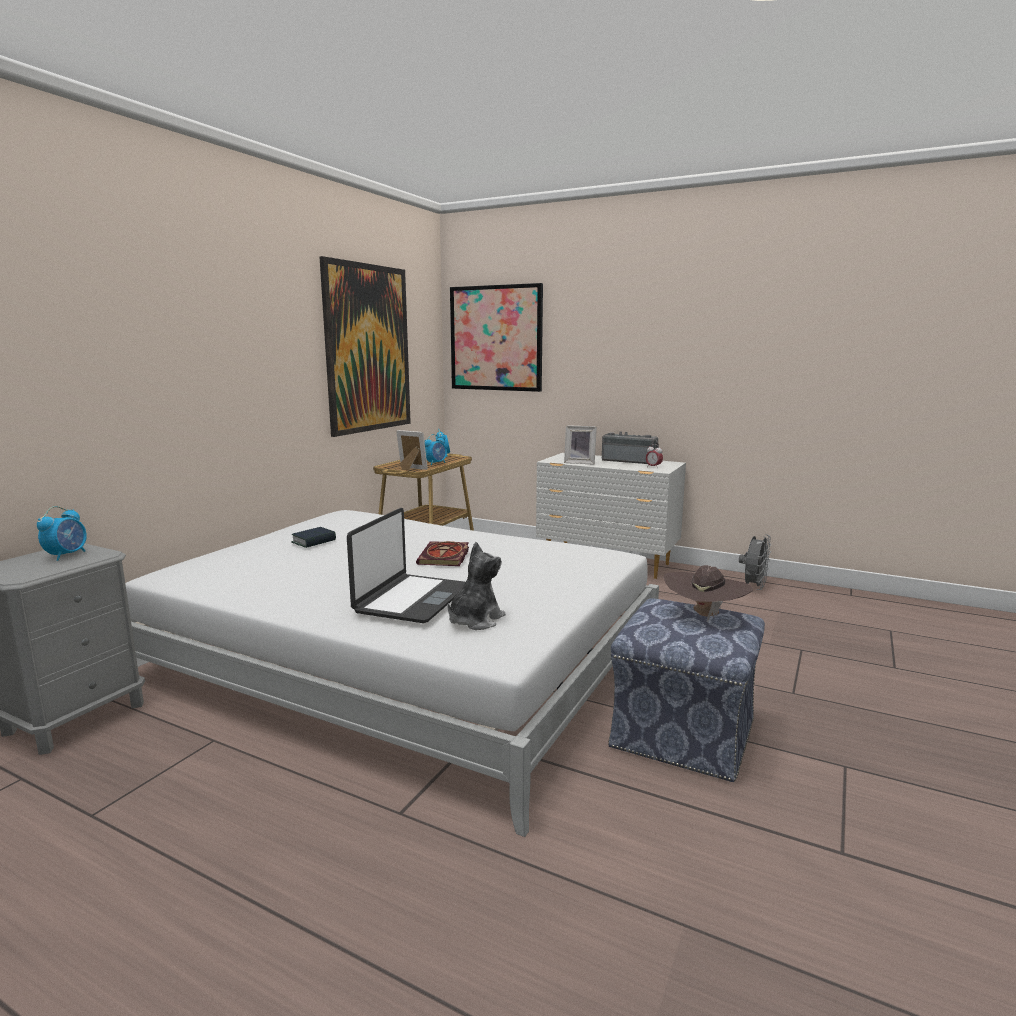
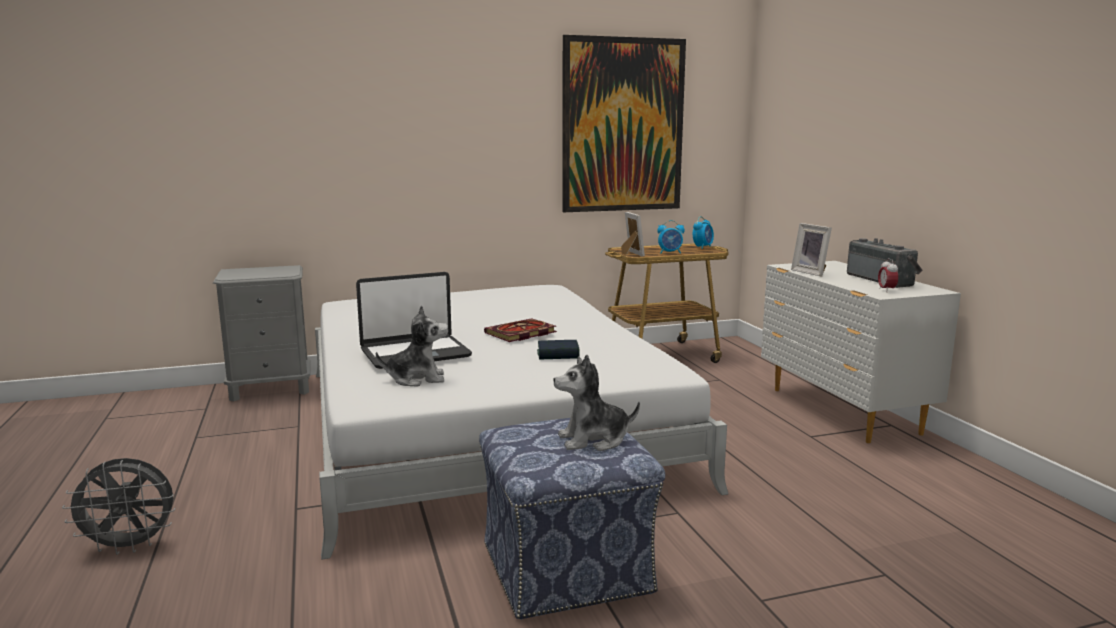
camera: 45 degrees right, 0 degrees up
(67, 555) = (274, 271): alarm clock -> none
(314, 541) = (468, 301): book -> book (558, 355)
(496, 338) = (791, 113): picture -> none
(704, 616) = (593, 440): brown hat -> plush toy
(753, 587) = (992, 495): grey fan -> grey fan (130, 546)

